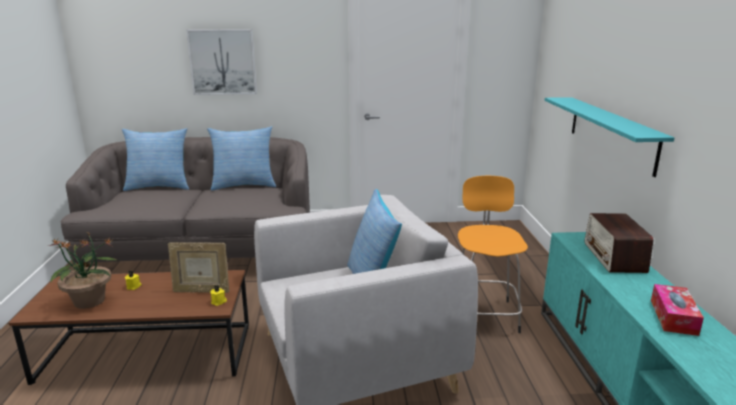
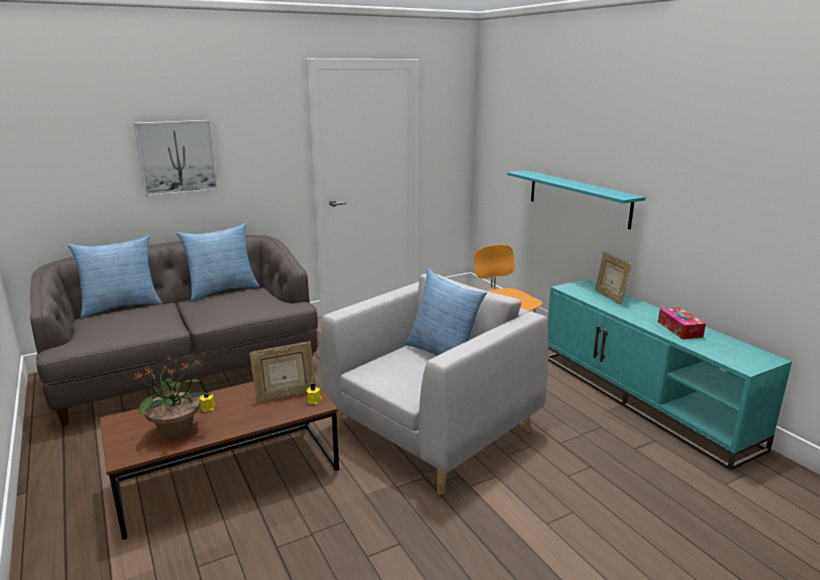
camera: 25 degrees left, 0 degrees up
(614, 257) = (609, 297): radio -> picture frame

